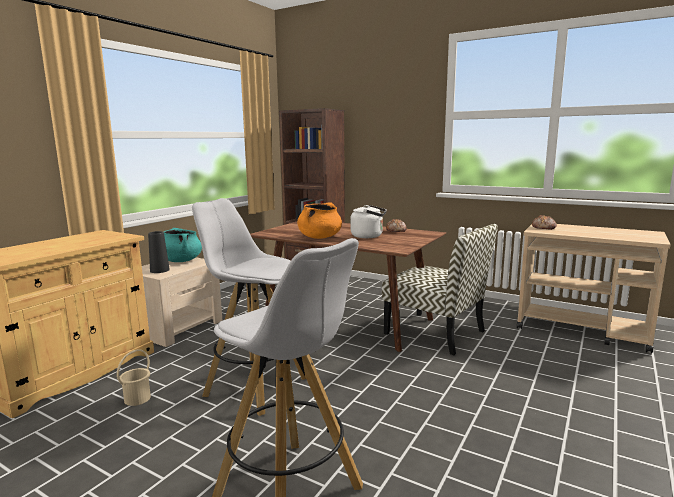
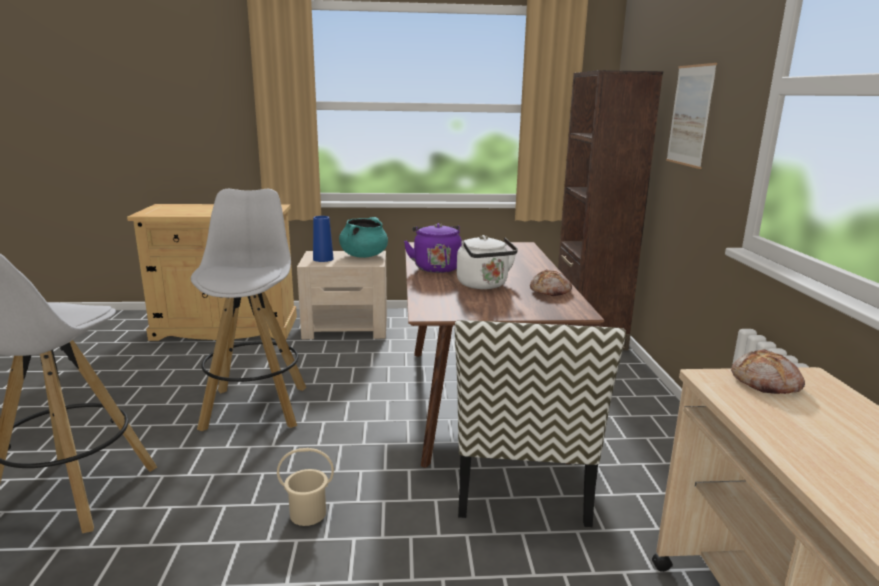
camera: 55 degrees right, 5 degrees up
(137, 399) = (199, 367): beige bucket -> beige bucket (308, 513)
(159, 270) = (323, 259): black vase -> blue vase
(320, 237) = (436, 267): orange cooking pot -> purple kettle
(376, 133) = (690, 115): none -> picture

